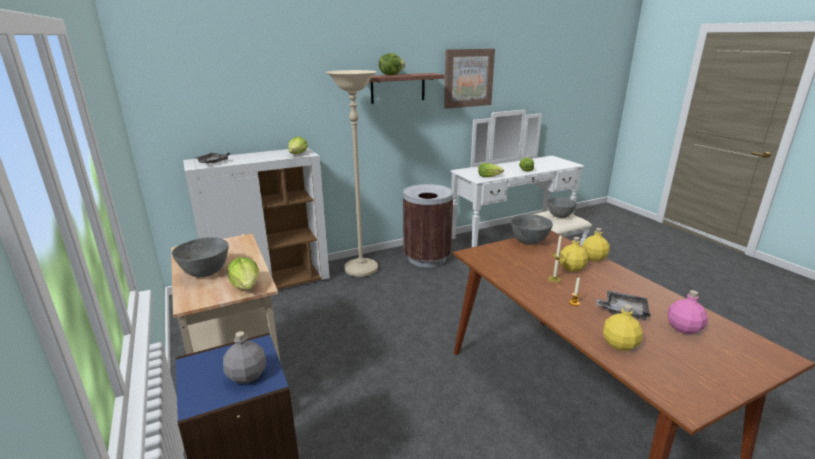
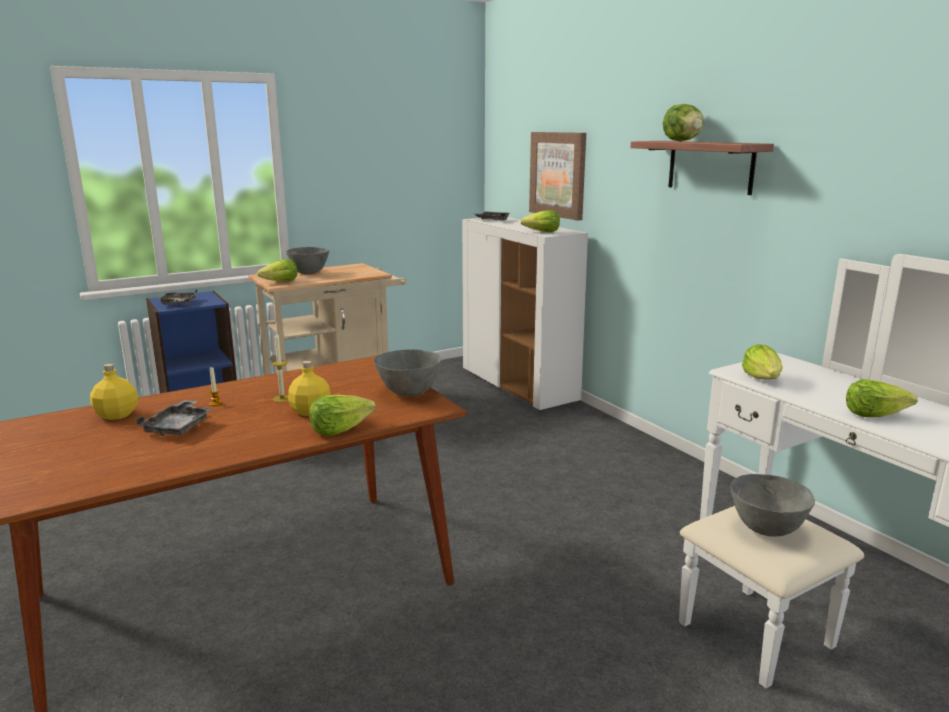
camera: 85 degrees right, 5 degrees down
(247, 376) = (178, 304): grey bottle -> grey tray
(361, 269) = (580, 429): beige floor lamp -> none
(427, 258) = (647, 475): brown trash can -> none
(468, 78) = (854, 162): picture -> picture (558, 174)
(593, 258) = (340, 429): yellow bottle -> lettuce
(684, 328) = (112, 456): pink bottle -> none

